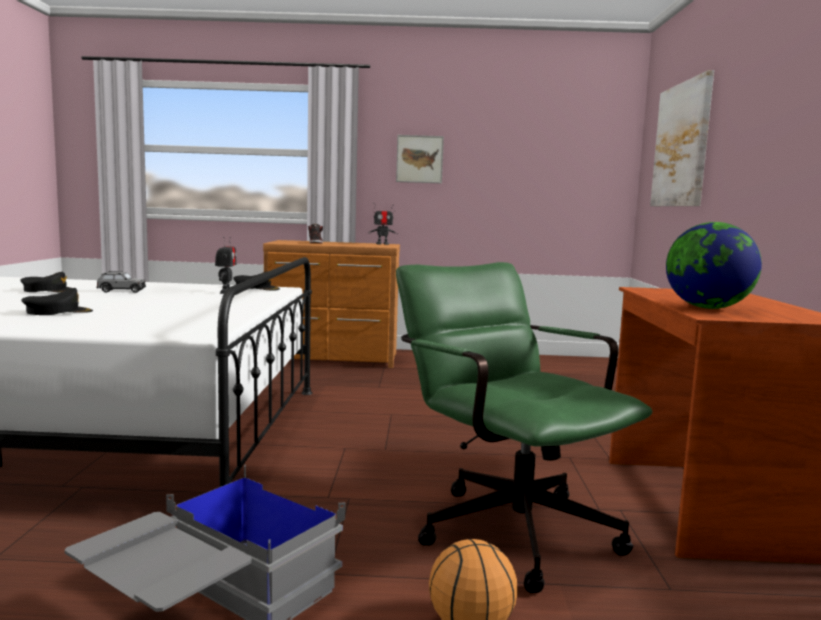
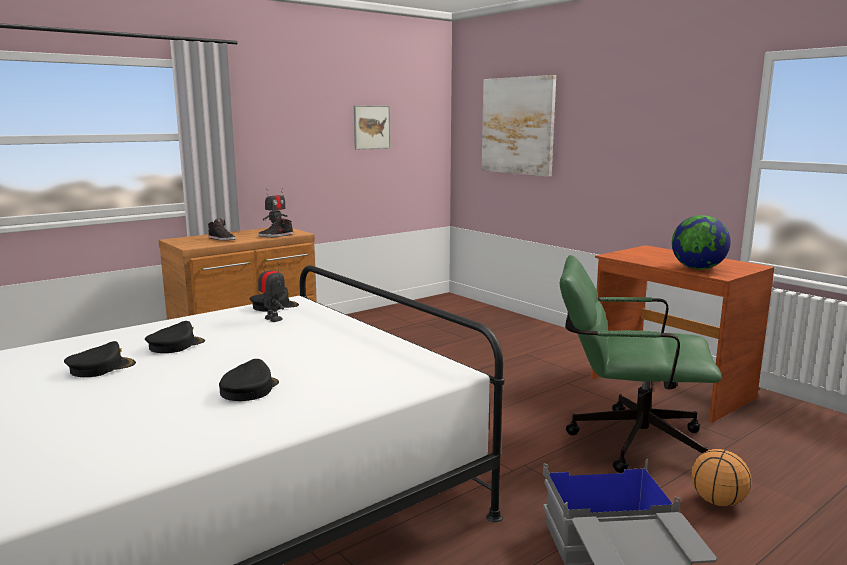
camera: 40 degrees left, 5 degrees up
(121, 291) = (175, 345): grey toy car -> black cap
(361, 245) = (276, 236): none -> black shoe
(419, 159) = (285, 137): picture -> picture (372, 127)

